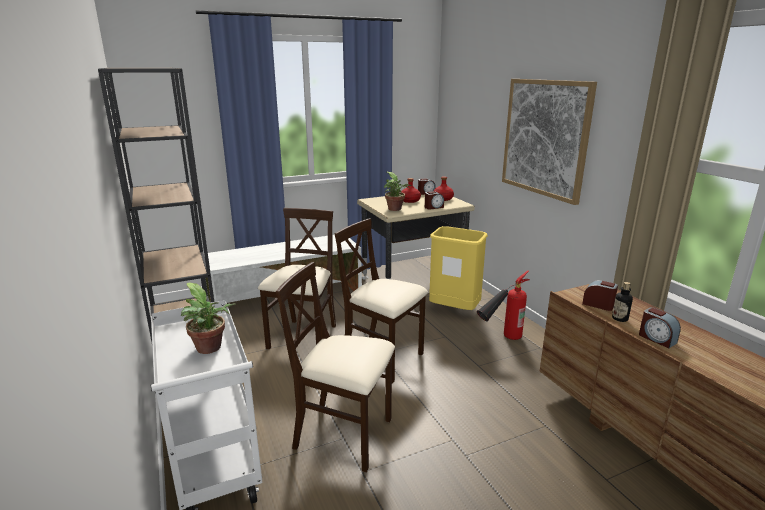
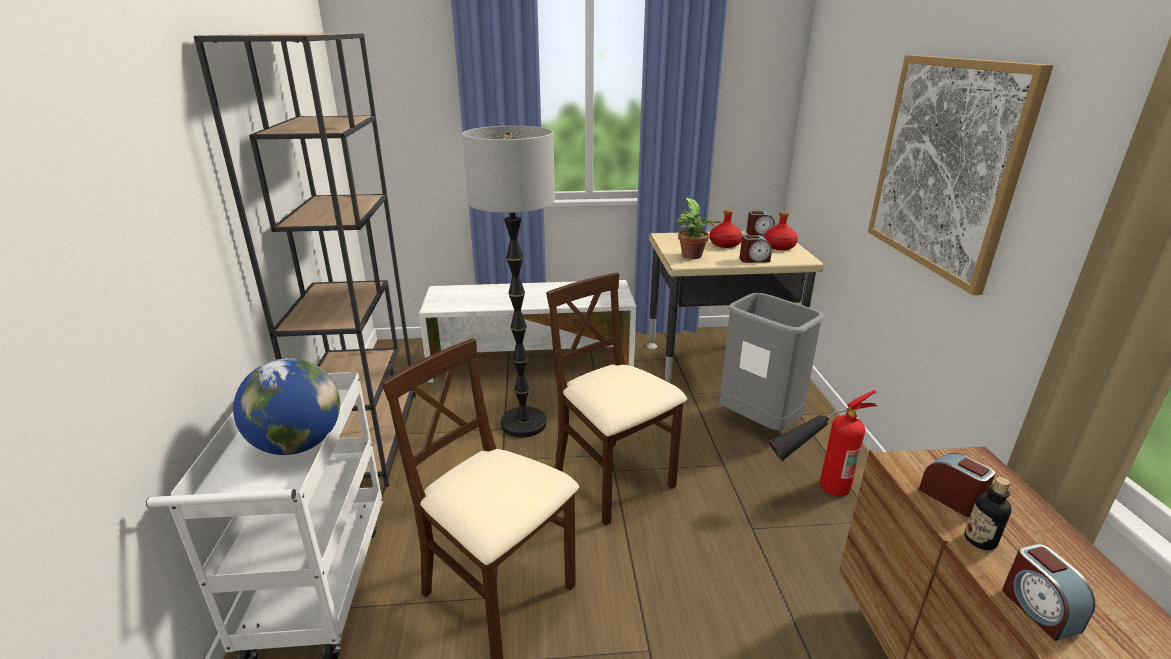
camera: 20 degrees right, 5 degrees up
(210, 349) = (298, 445): potted plant -> globe
(304, 337) = (524, 423): beige chair -> floor lamp
(454, 310) = (759, 423): yellow trash can -> grey trash can

